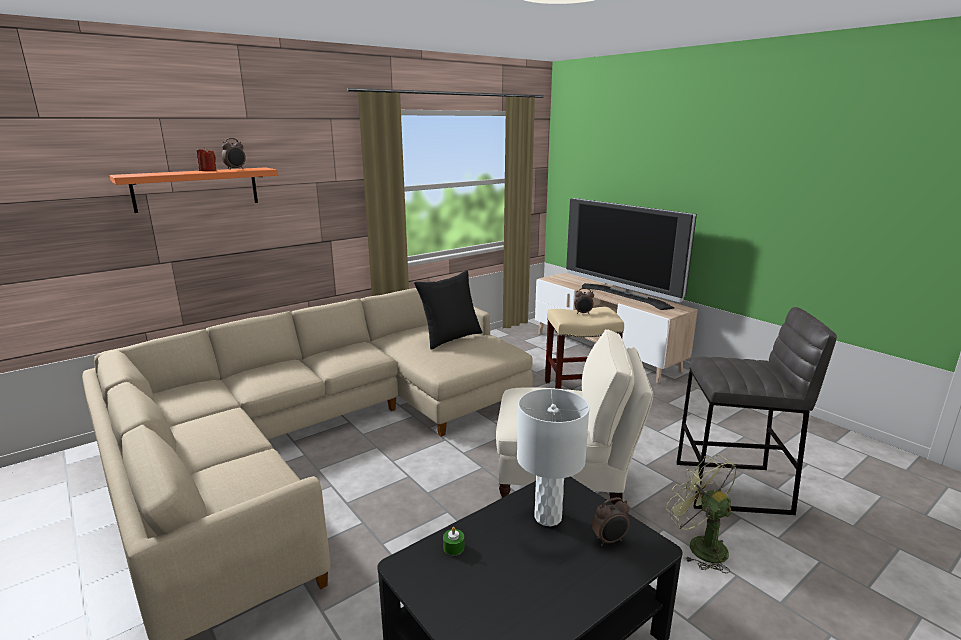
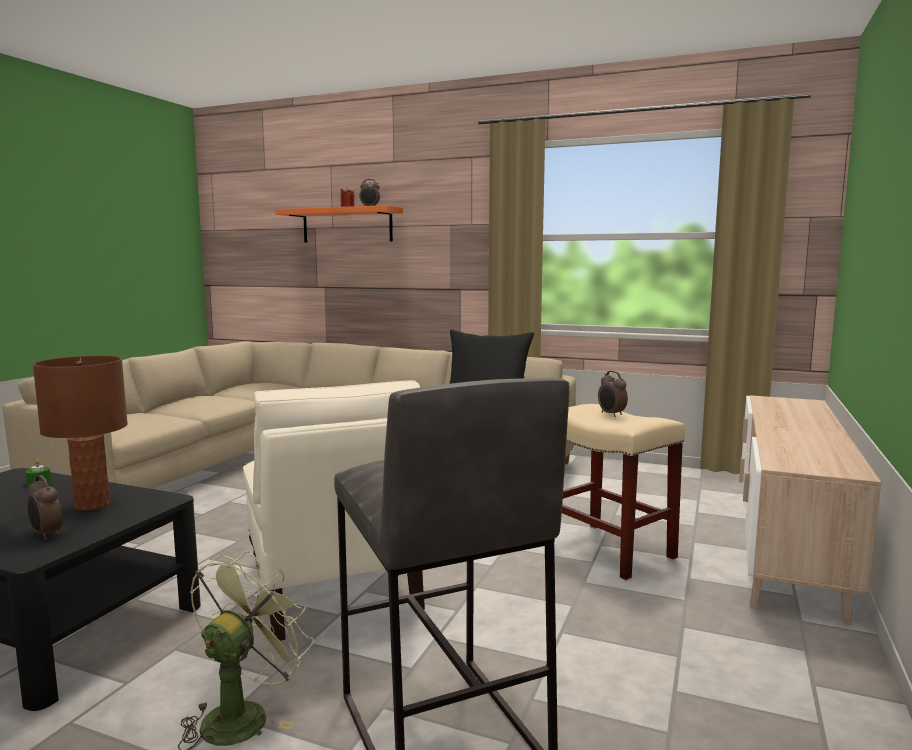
camera: 60 degrees right, 10 degrees down
(548, 517) = (92, 505): white table lamp -> brown table lamp
(624, 296) = (803, 435): television -> none

